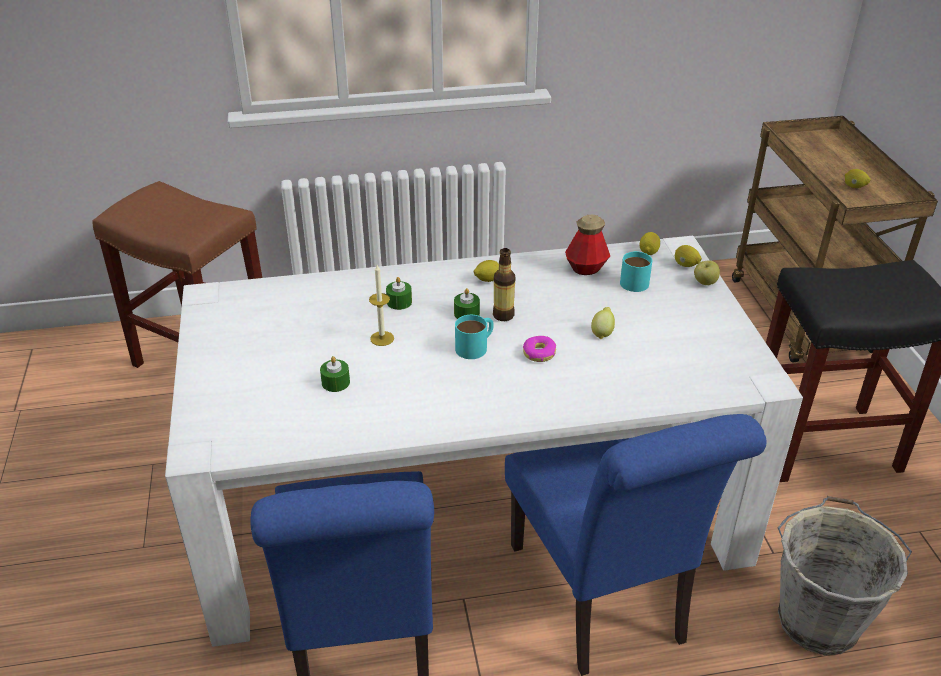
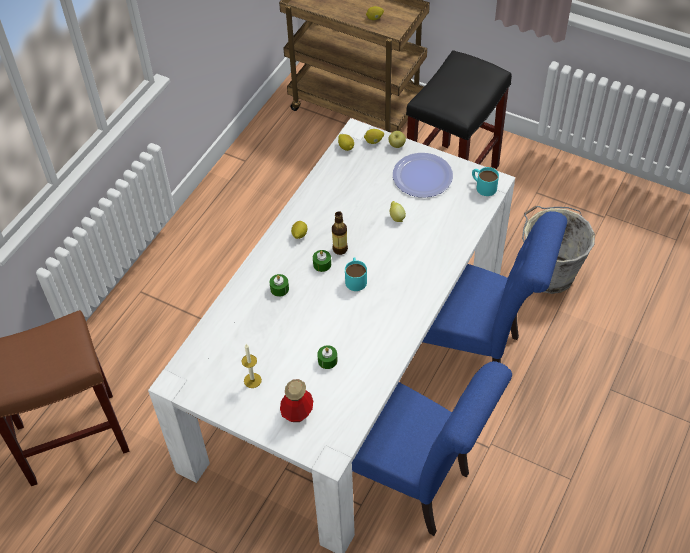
camera: 50 degrees left, 15 degrees up
(382, 338) = (307, 317): candle -> candle (252, 380)
(539, 353) = (387, 255): donut -> none
(586, 268) = (333, 184): bottle -> bottle (297, 412)
(634, 280) = (364, 172): turquoise mug -> turquoise mug (483, 186)
(689, 322) = (422, 176): none -> plate

